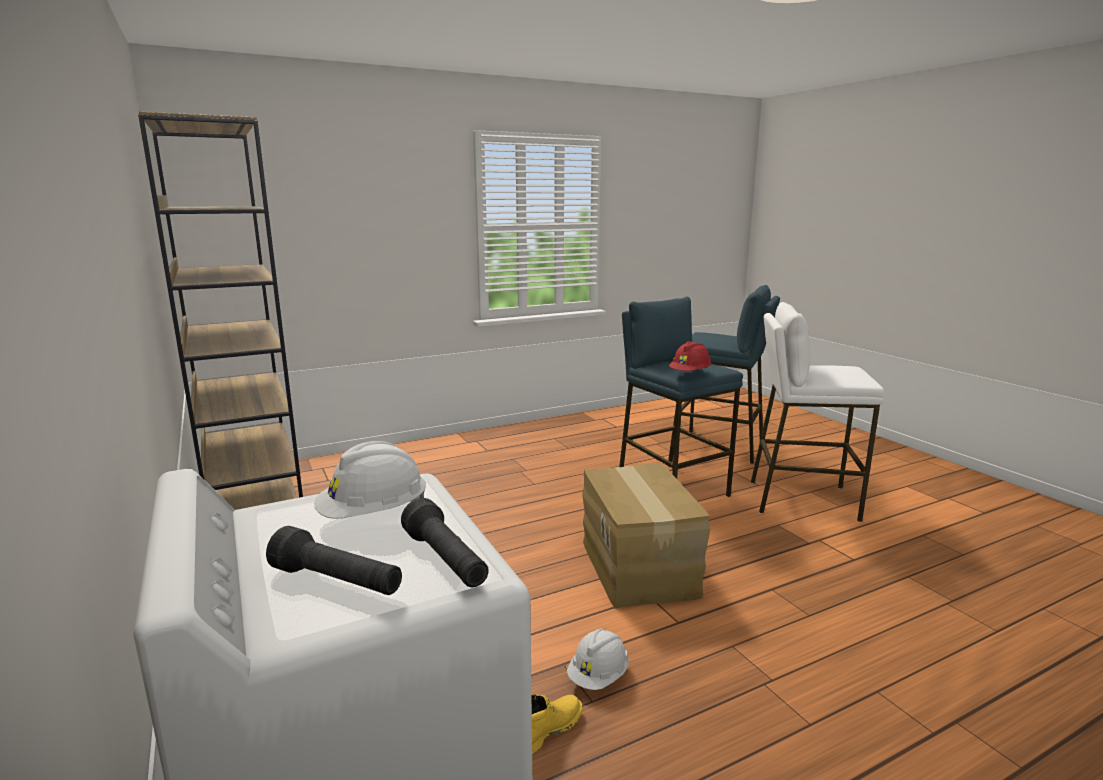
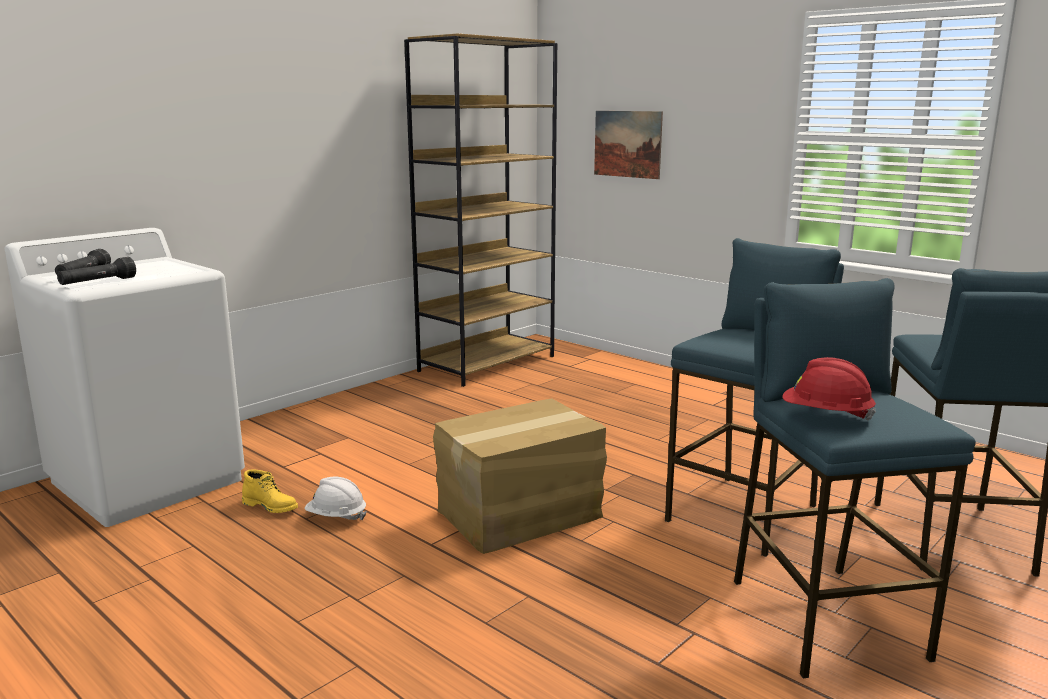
camera: 70 degrees right, 0 degrees up
(309, 245) = (627, 144): none -> picture
(374, 514) = (156, 270): white hard hat -> none
(690, 374) = (707, 342): red hard hat -> red hard hat (825, 416)
(801, 499) = (825, 617): white stool -> blue stool

